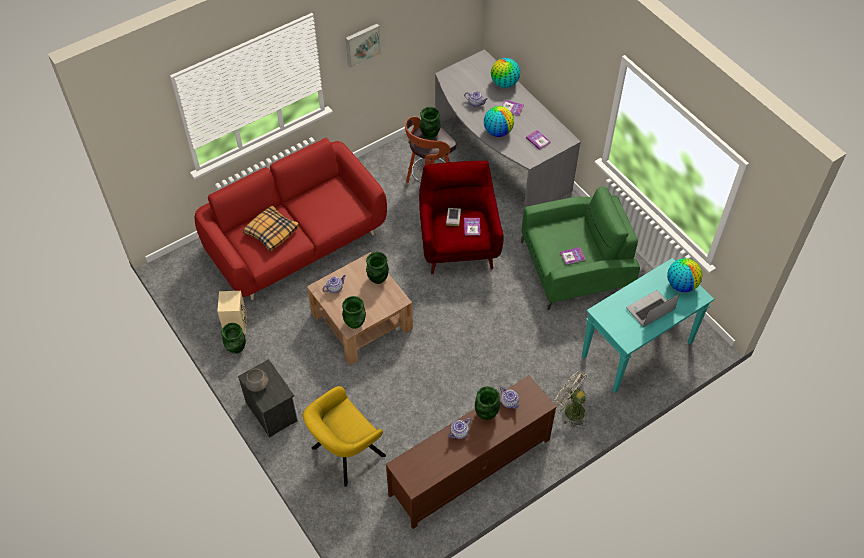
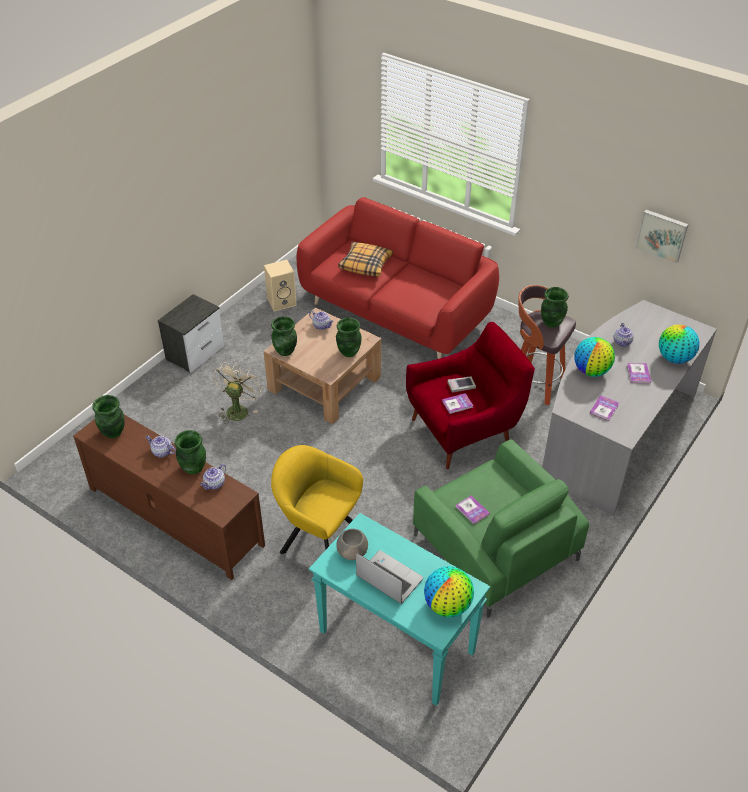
camera: 70 degrees right, 10 degrees down
(236, 348) = (255, 310): green vase -> green vase (113, 432)
(257, 384) = (188, 307): grey bowl -> grey bowl (353, 551)
(344, 454) = (163, 415): yellow armchair -> yellow armchair (318, 539)
(362, 44) = (572, 186): picture -> picture (662, 235)
(570, 410) = (279, 590): beige fan -> beige fan (238, 409)

